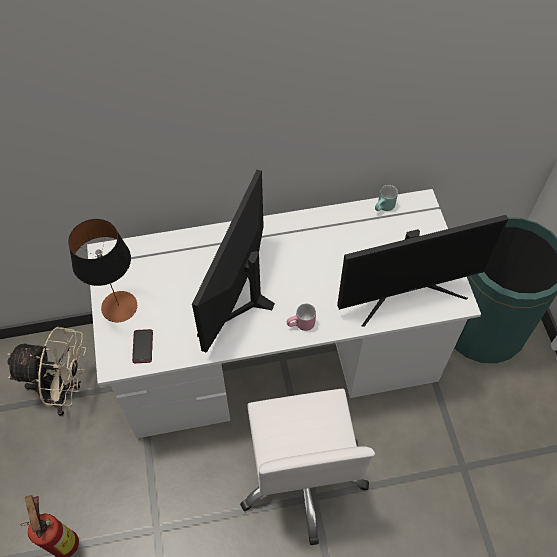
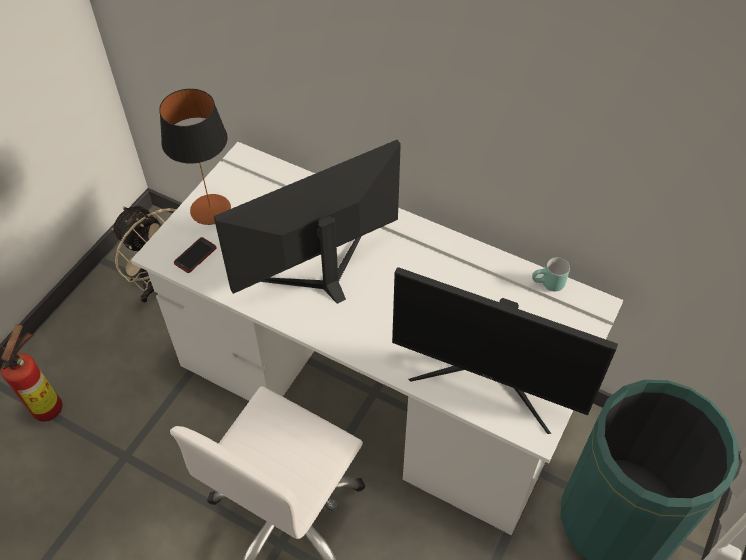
camera: 40 degrees right, 5 degrees down
(301, 325) = (350, 337): pink mug -> none

